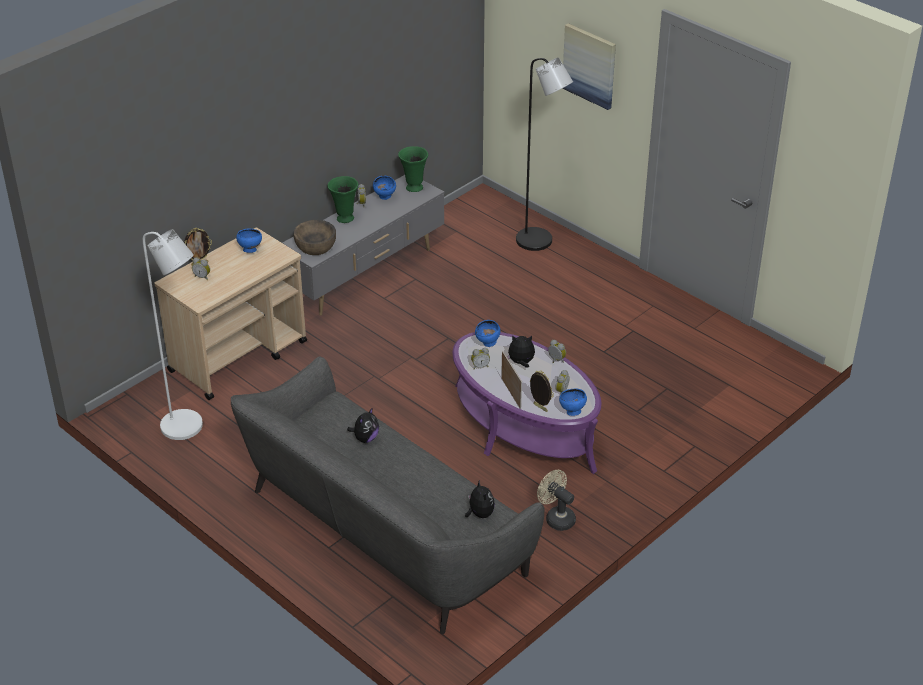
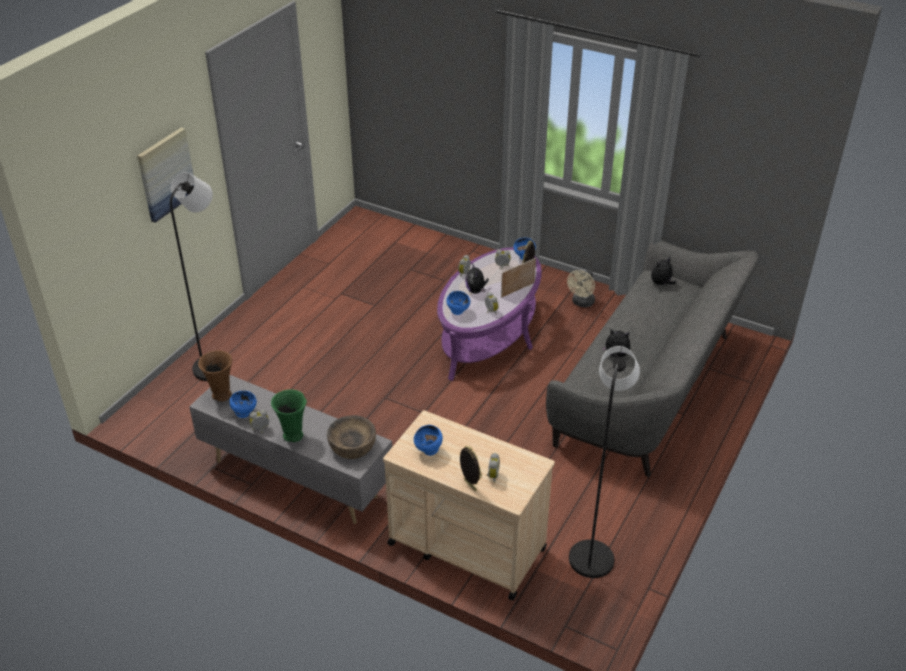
camera: 105 degrees left, 0 degrees up
(188, 428) = (593, 552): white floor lamp -> black floor lamp
(413, 188) = (222, 396): green vase -> brown vase

